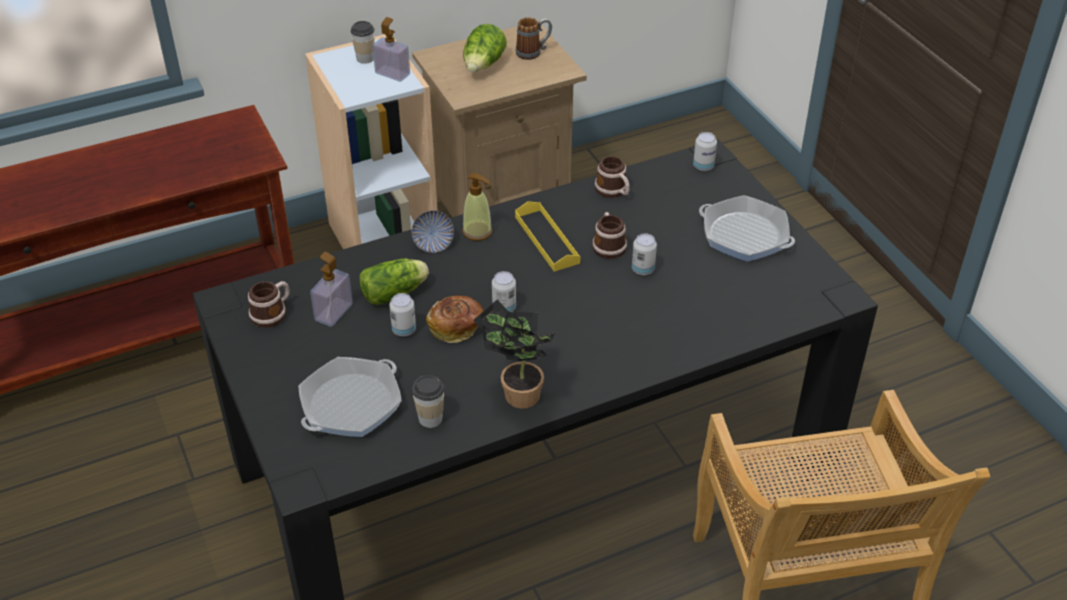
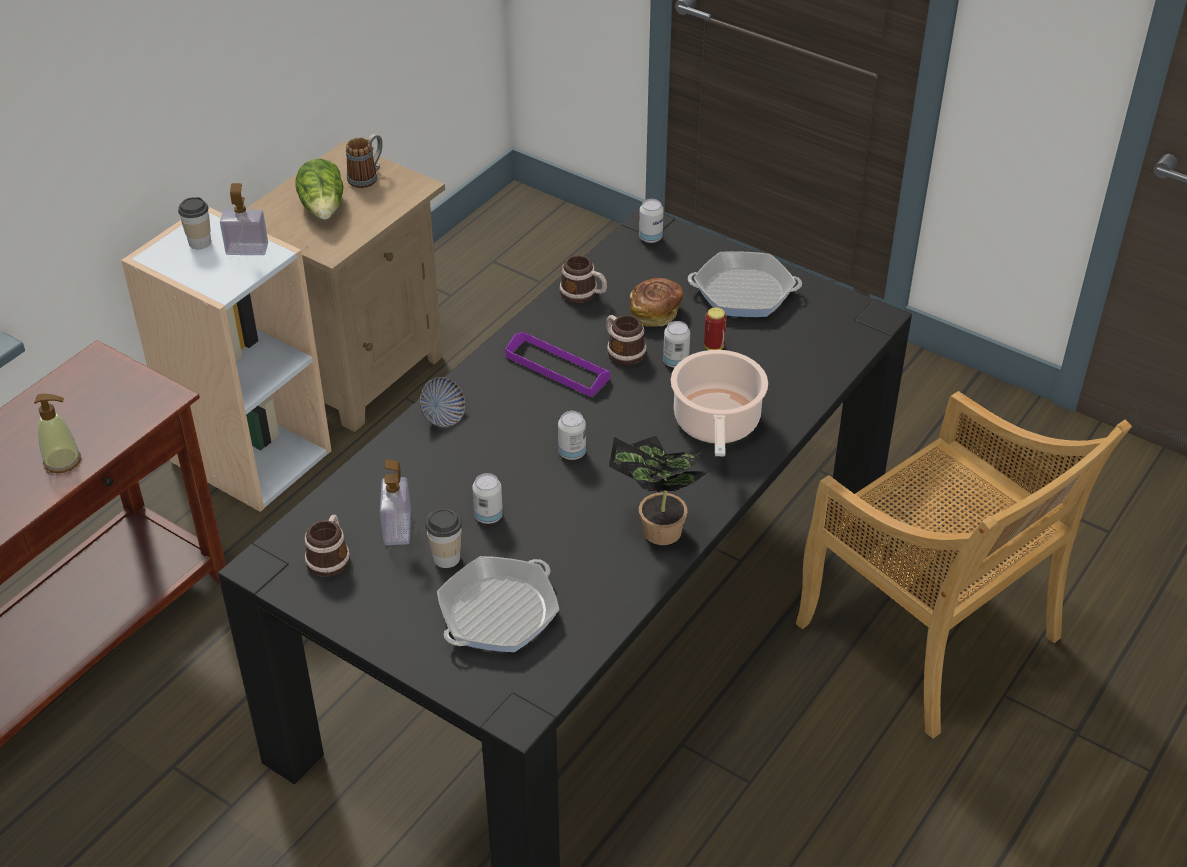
camera: 30 degrees left, 0 degrees up
(351, 404) = (498, 613): frying pan -> frying pan turned 150 degrees counterclockwise
(396, 292) = (447, 481): lettuce -> none
(430, 418) = (591, 592): cup -> cup (446, 558)
(456, 328) = (540, 492): bread -> bread (655, 312)
(477, 232) = (479, 386): soap dispenser -> soap dispenser (62, 461)
(547, 240) = (557, 368): yellow tray -> purple tray
(634, 330) = (716, 424): none -> cooking pot
(683, 269) = (714, 346): none -> can

